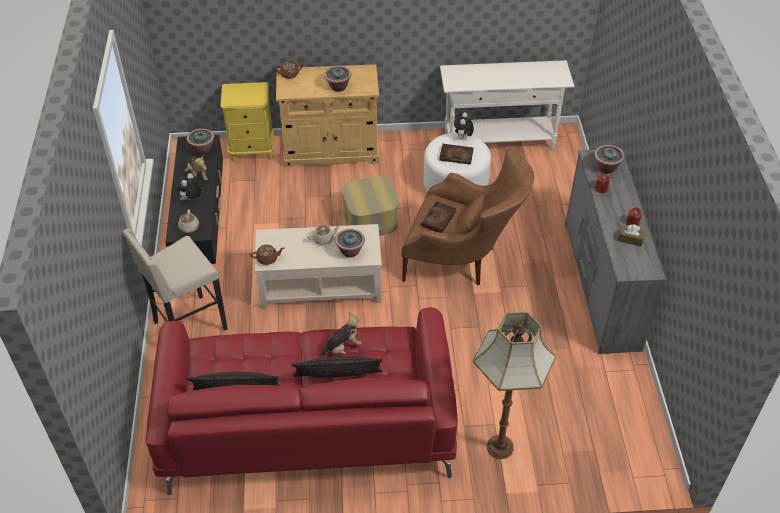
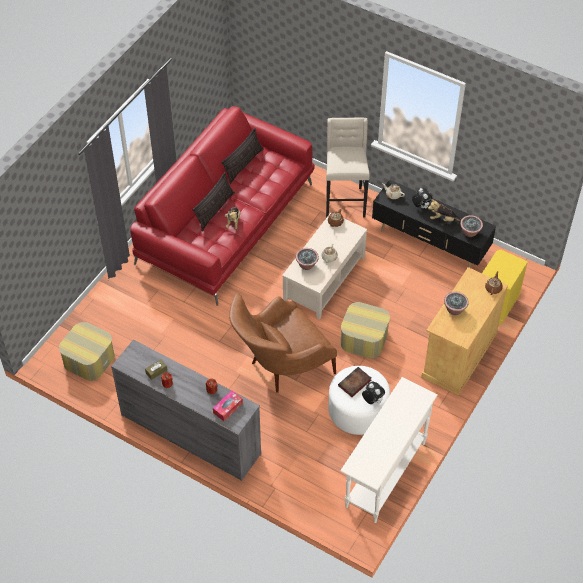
camera: 125 degrees right, 5 degrees up
(438, 220) = (295, 327): book -> none
(500, 448) = (129, 297): floor lamp -> none
(606, 168) = (228, 408): potted plant -> tissue box
(614, 428) = (89, 359): none -> ottoman

